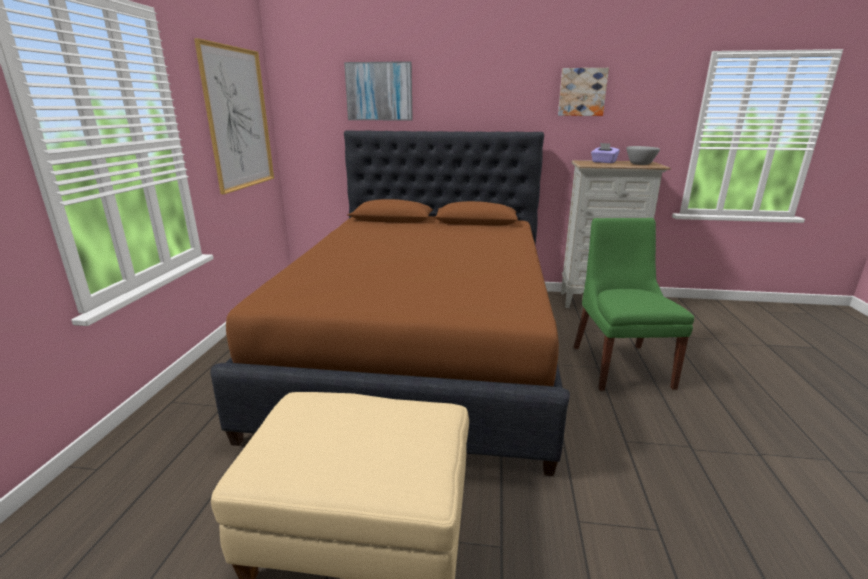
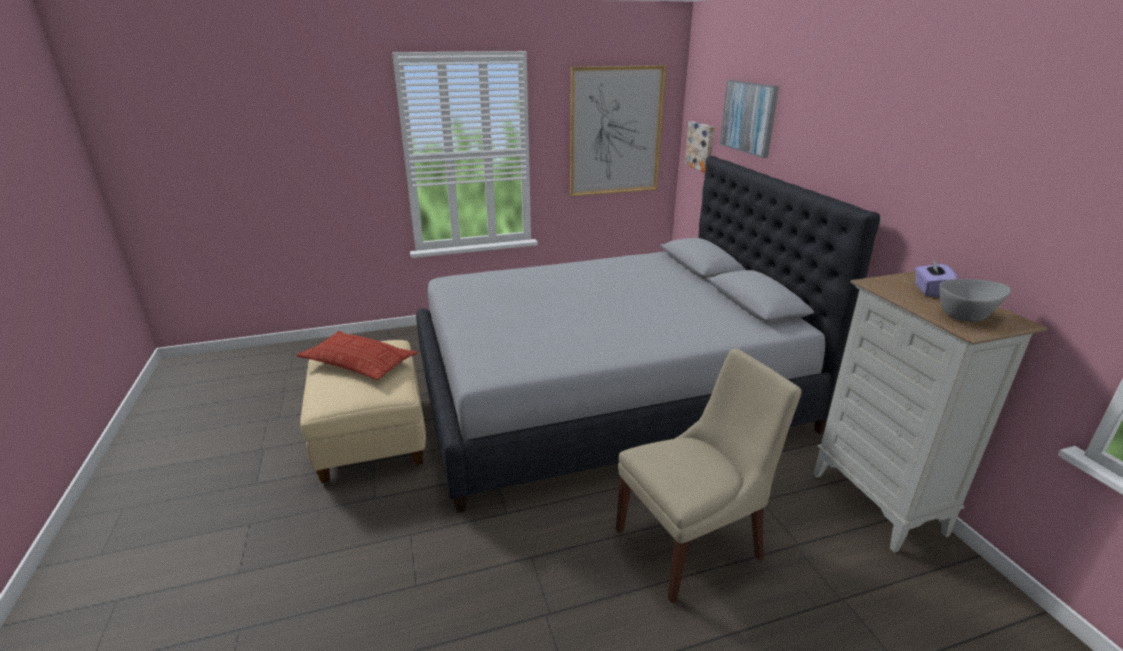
camera: 65 degrees right, 5 degrees up
(328, 433) = (358, 362): none -> pillow
(422, 346) = (607, 395): brown bed -> grey bed
(582, 92) = (955, 165): picture -> picture (701, 146)
(619, 364) = (692, 542): green chair -> beige chair

